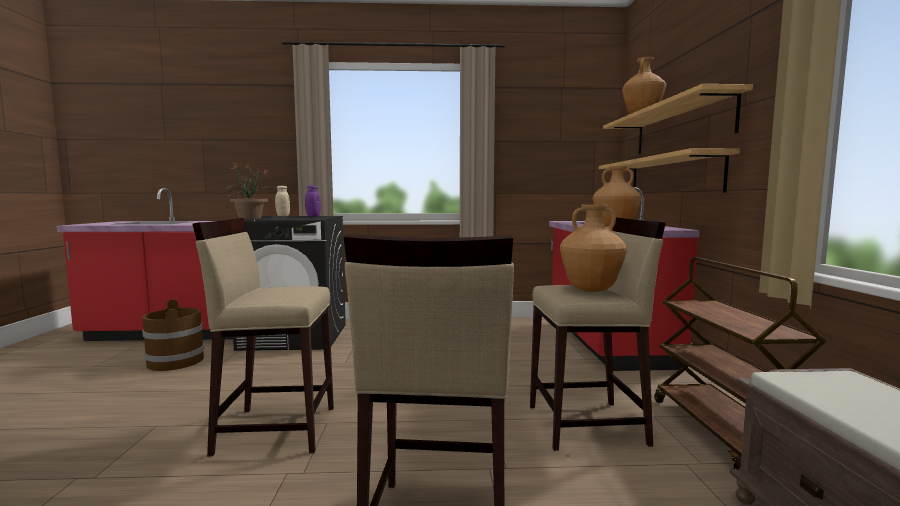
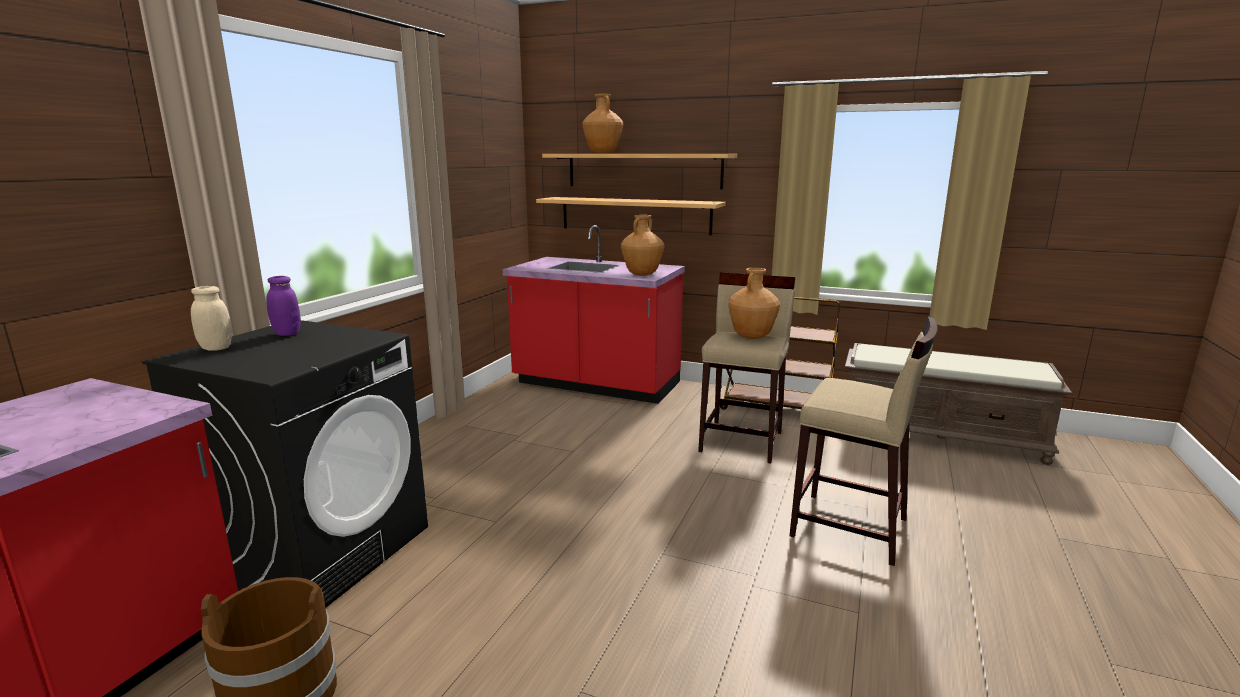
camera: 65 degrees left, 10 degrees up
(250, 218) = (280, 369): potted plant -> none
(276, 429) = (656, 587): beige stool -> none

